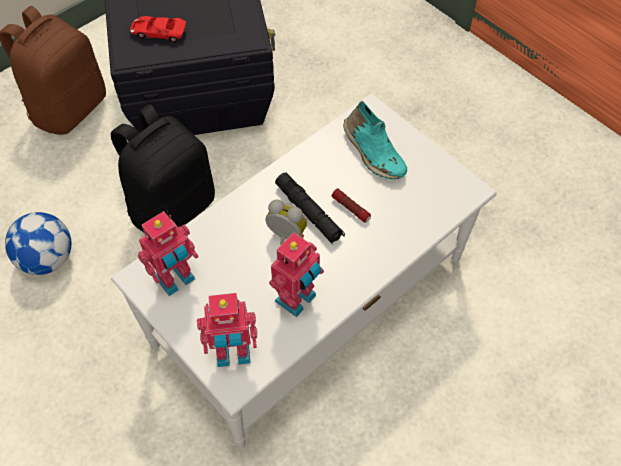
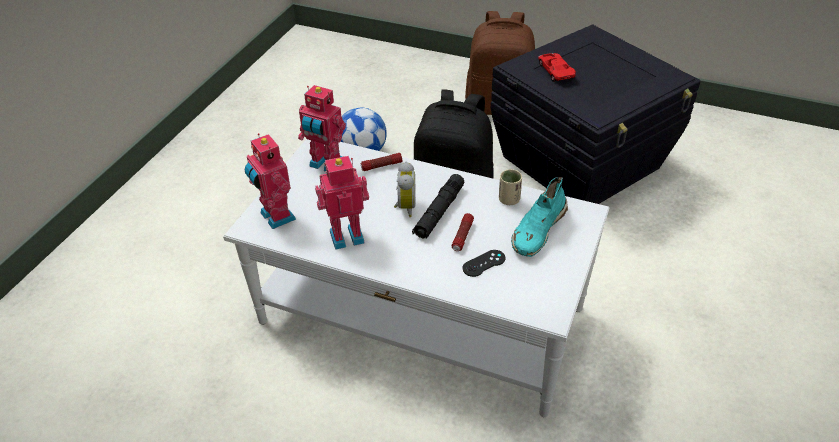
camera: 65 degrees right, 15 degrees down
(212, 231) = (381, 166): none -> flashlight
(297, 300) = (346, 235): toy robot -> toy robot turned 150 degrees clockwise
(323, 154) = (509, 200): none -> beige cup
(392, 208) = (484, 263): none -> black game controller

